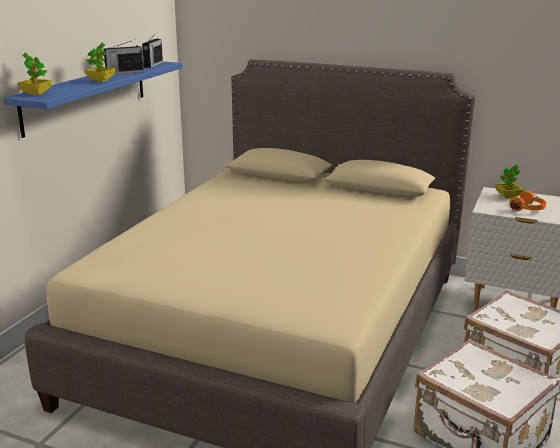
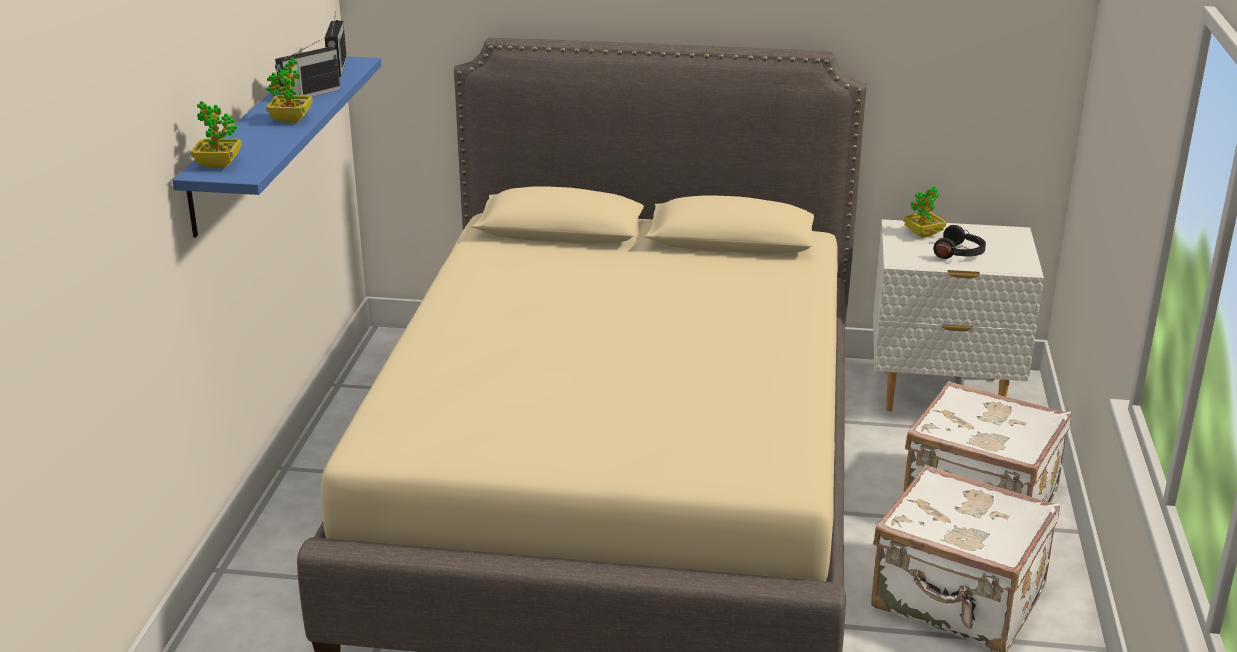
camera: 15 degrees left, 5 degrees up
(528, 209) = (960, 253): orange headphones -> black headphones

